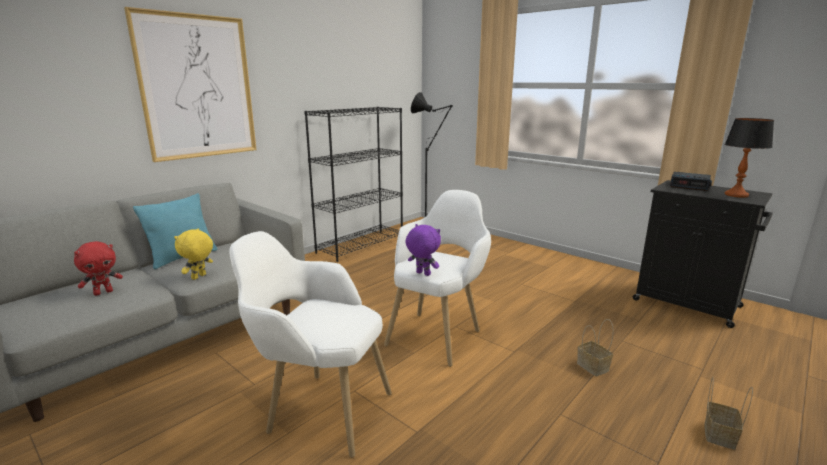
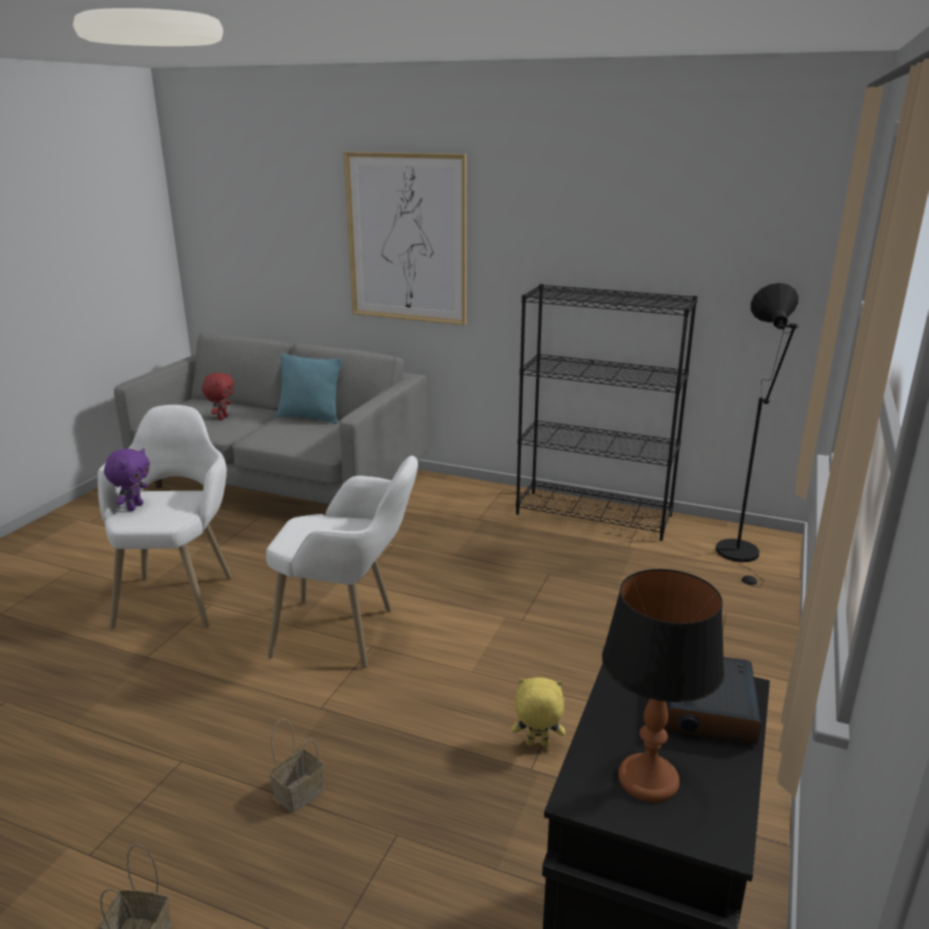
camera: 70 degrees right, 5 degrees up
(103, 292) = (222, 418): red plush toy -> red plush toy turned 105 degrees counterclockwise
(199, 277) = (264, 438): yellow plush toy -> yellow plush toy (537, 745)
(422, 274) = (286, 533): purple plush toy -> purple plush toy (134, 507)

